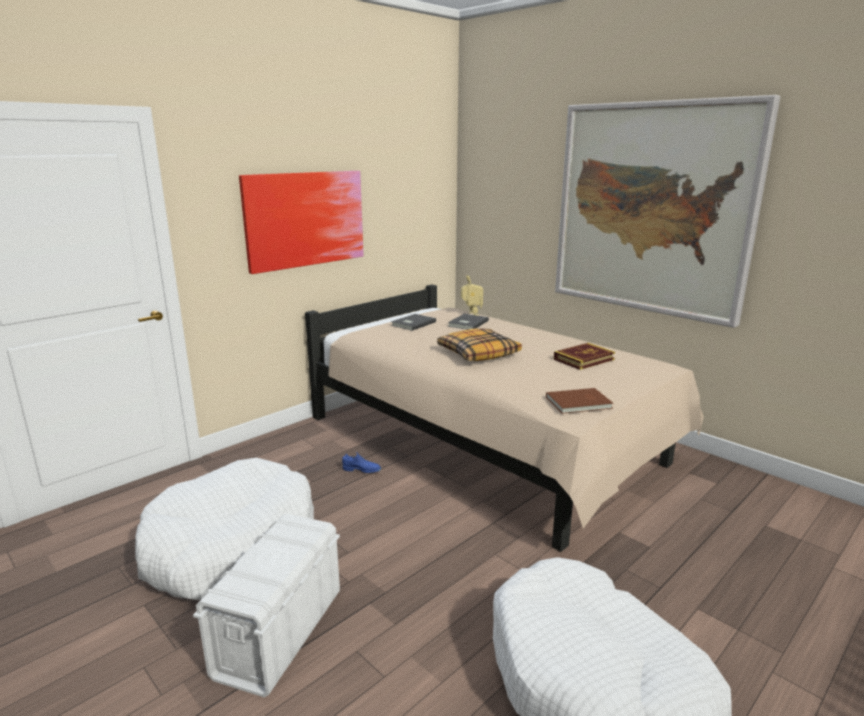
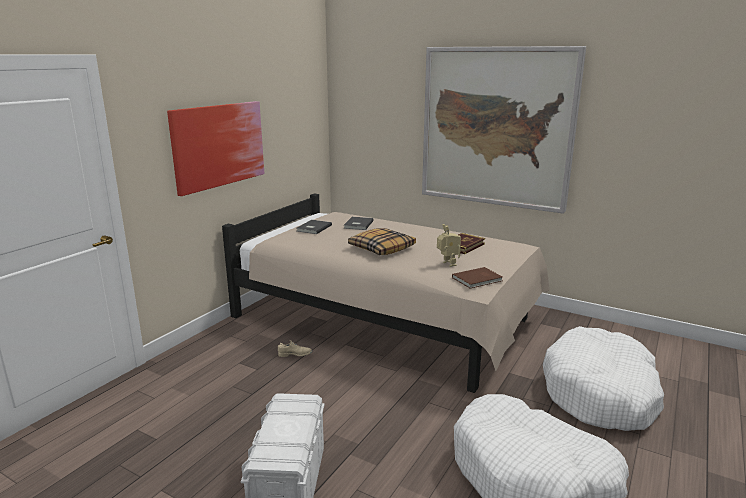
camera: 15 degrees left, 0 degrees up
(231, 545) = (213, 430): white dog bed -> white dog bed (600, 393)
(362, 470) = (295, 354): blue shoe -> beige shoe
(471, 314) = (355, 216): toy robot -> toy robot (447, 264)

